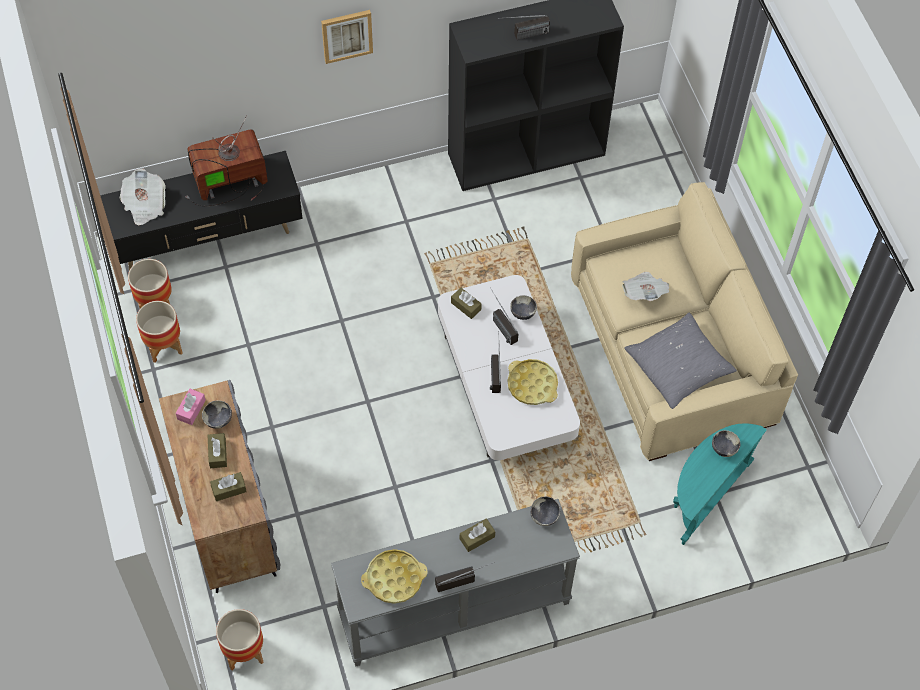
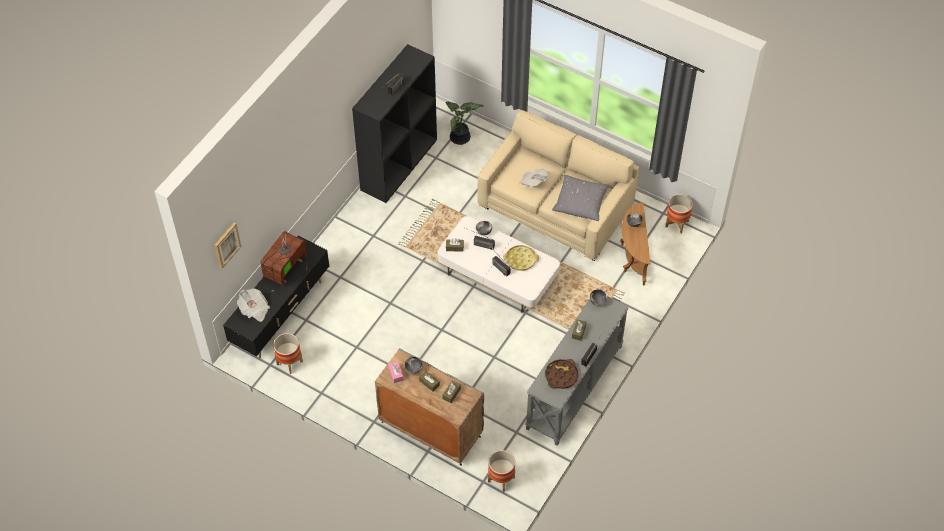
camera: 40 degrees left, 5 degrees down
(164, 346) = (315, 378): planter -> planter (677, 224)
(347, 35) = (313, 144): picture -> picture (226, 245)
(394, 578) = (561, 376): yellow tray -> brown tray
(636, 175) = (461, 139): none -> potted plant
(704, 496) = (632, 258): turquoise side table -> brown side table

